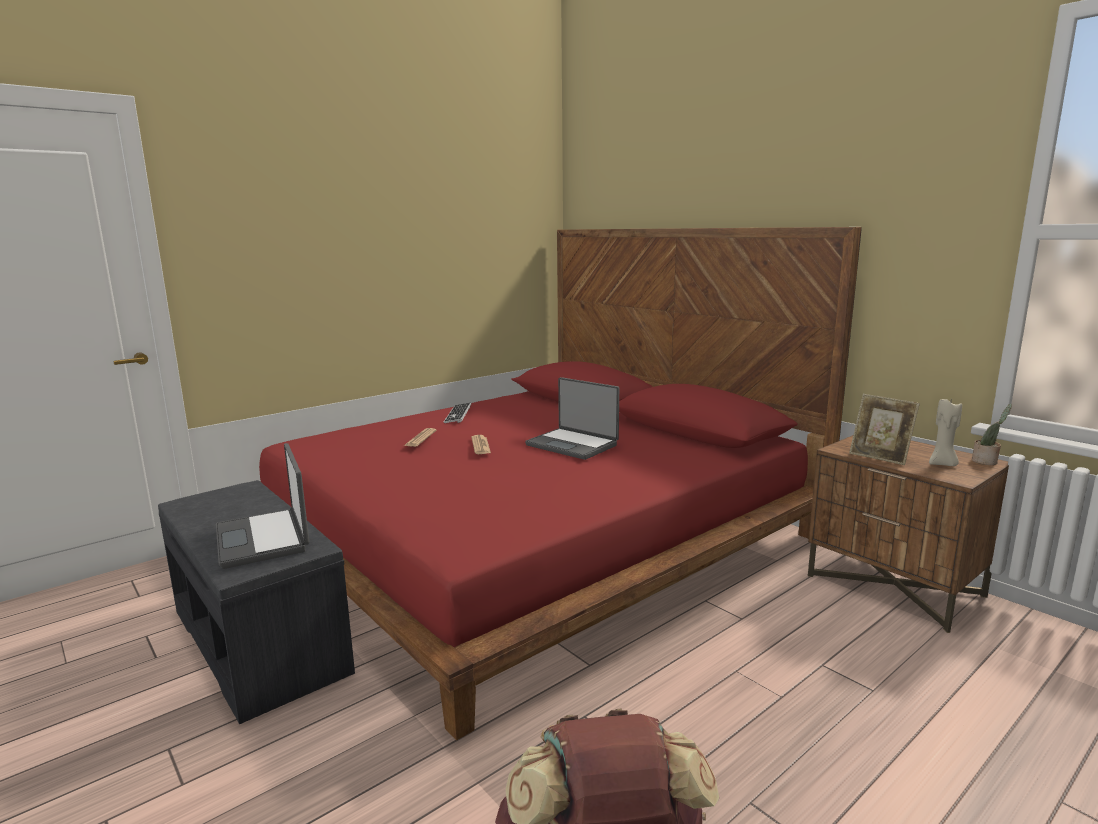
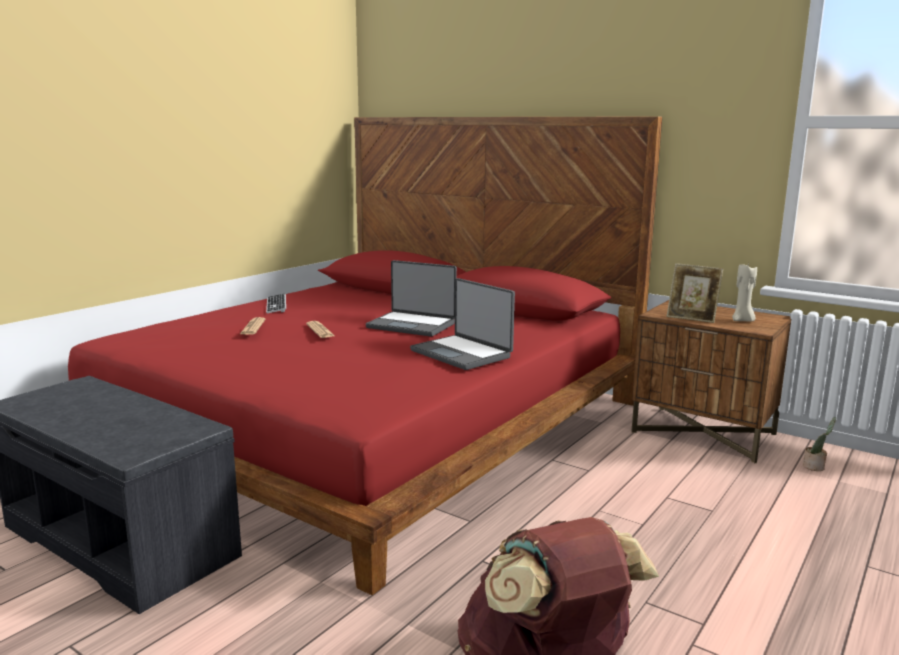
camera: 15 degrees left, 0 degrees up
(264, 539) = (141, 424): laptop -> laptop (462, 353)
(986, 462) = (774, 317): potted plant -> potted plant (815, 467)

